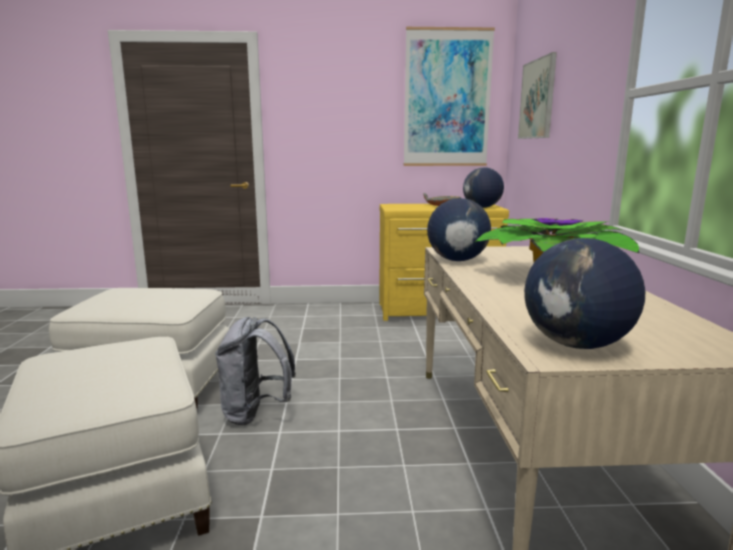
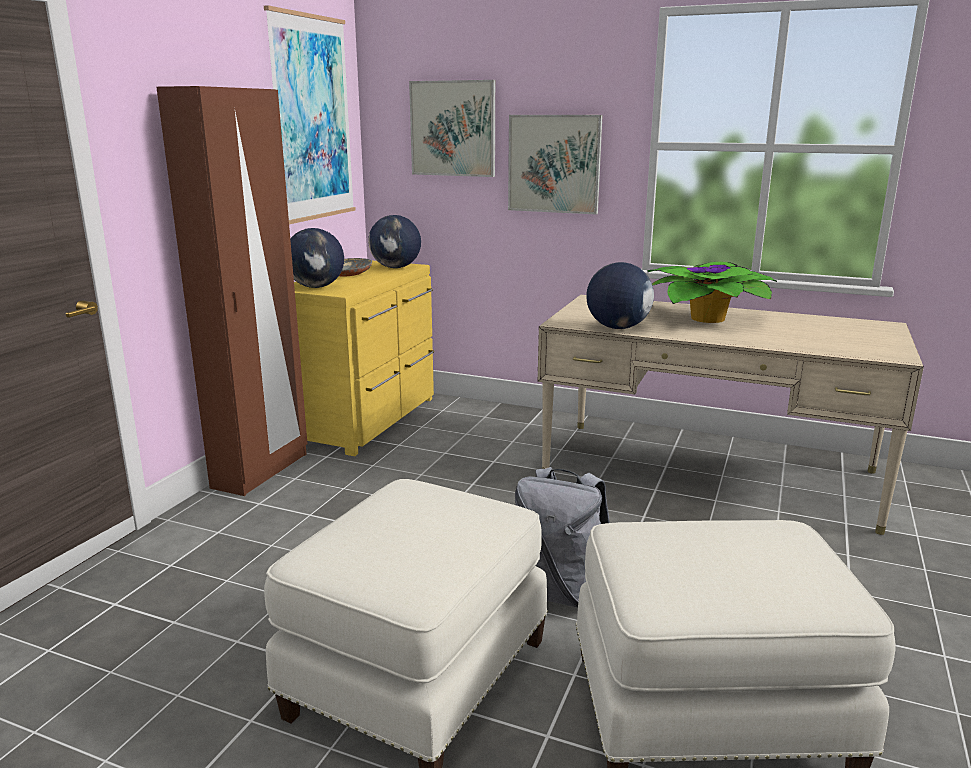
camera: 65 degrees left, 5 degrees up
(341, 307) = (261, 471): none -> brown wardrobe
(574, 122) = (554, 164): none -> picture
(576, 345) = (875, 348): globe -> globe (316, 287)

